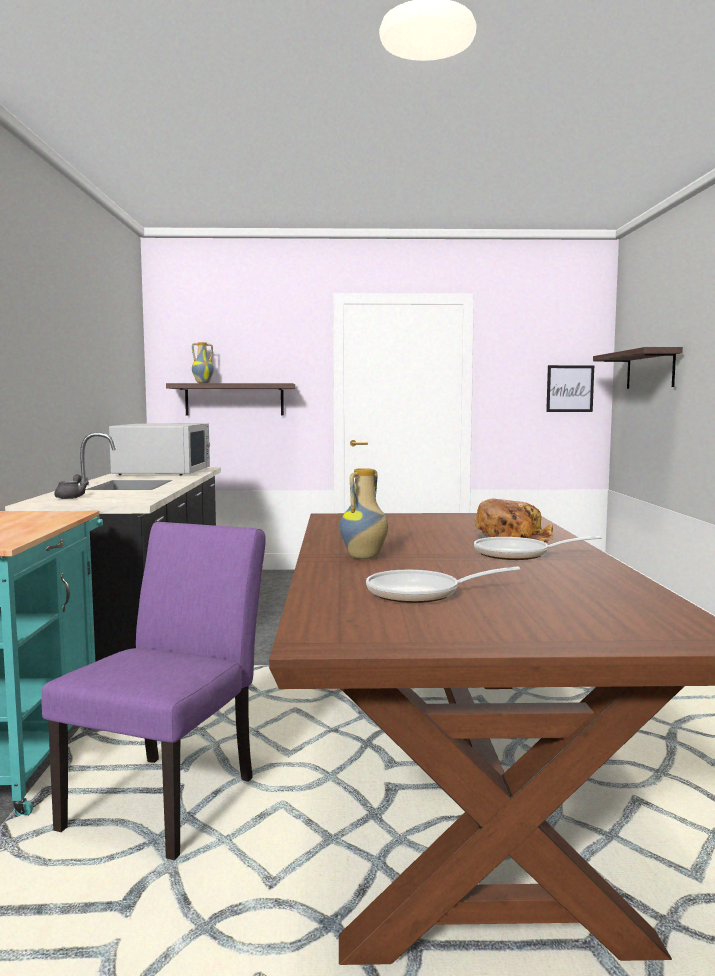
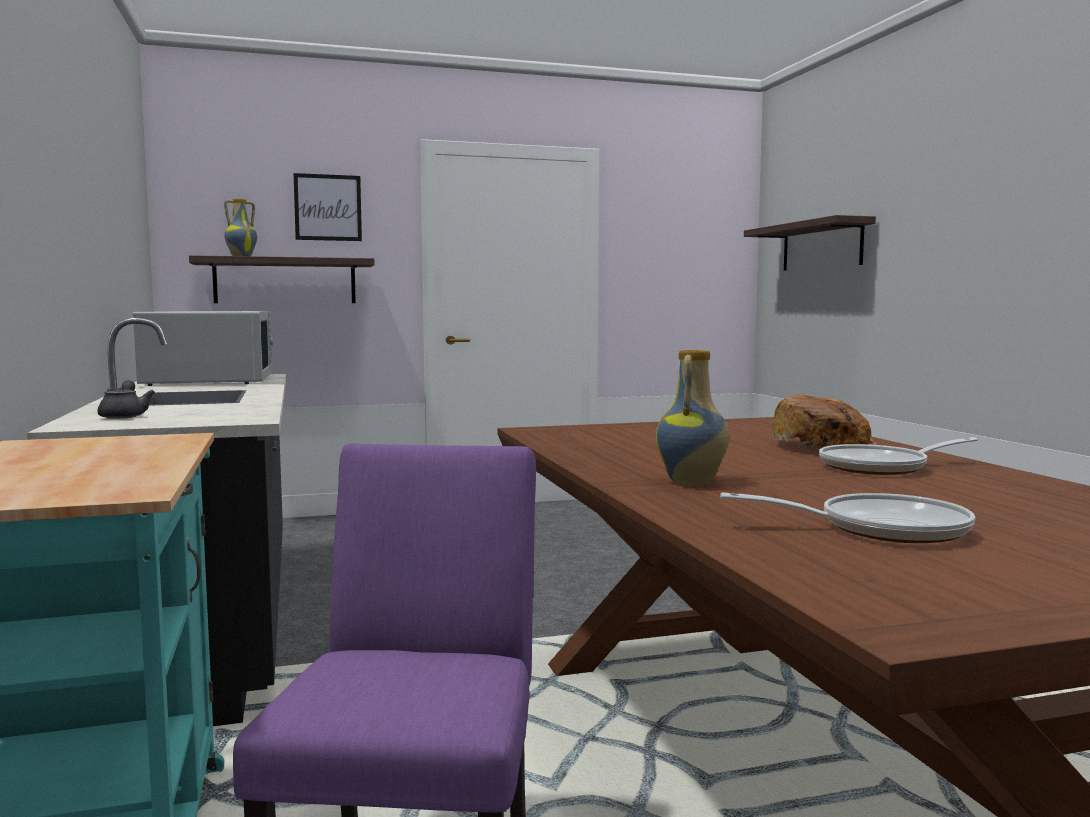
camera: 15 degrees left, 0 degrees up
(421, 593) = (880, 529): frying pan -> frying pan turned 150 degrees counterclockwise
(570, 388) = (711, 271): picture -> picture (328, 207)

